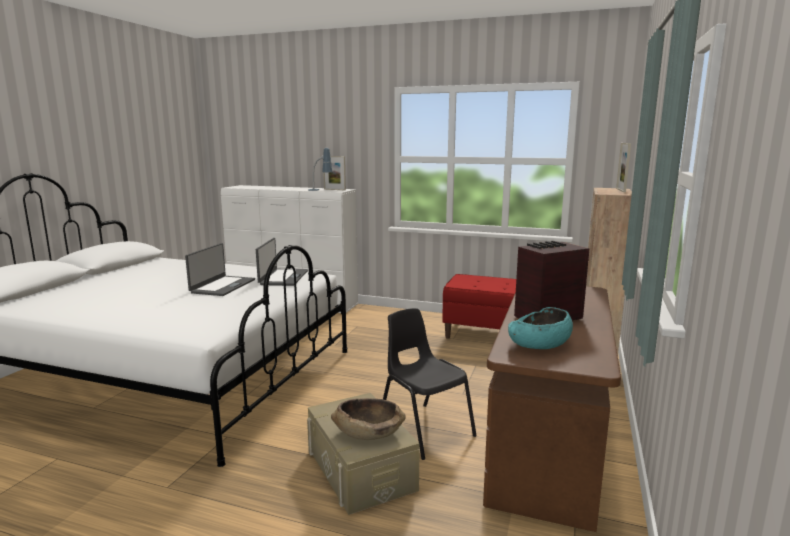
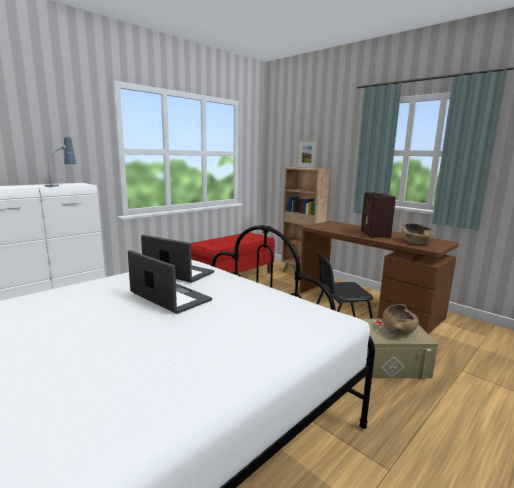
camera: 65 degrees left, 0 degrees up
(334, 189) = (69, 184): picture frame -> none
(539, 344) = (416, 242): turquoise bowl -> brown bowl

